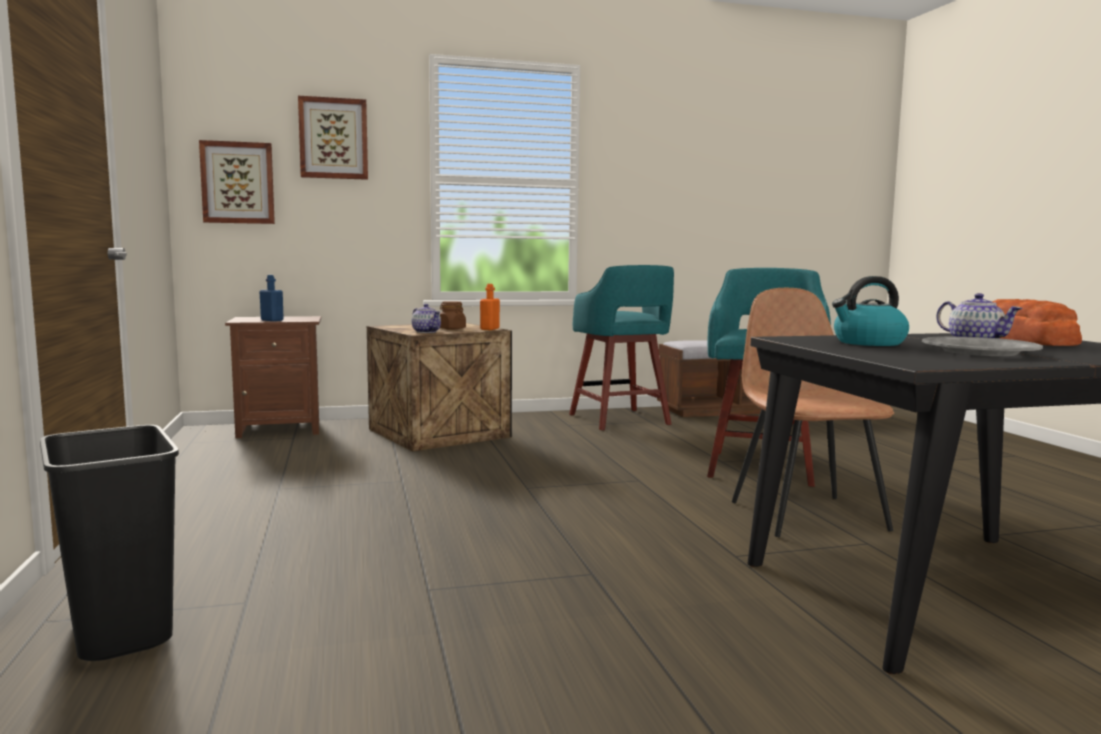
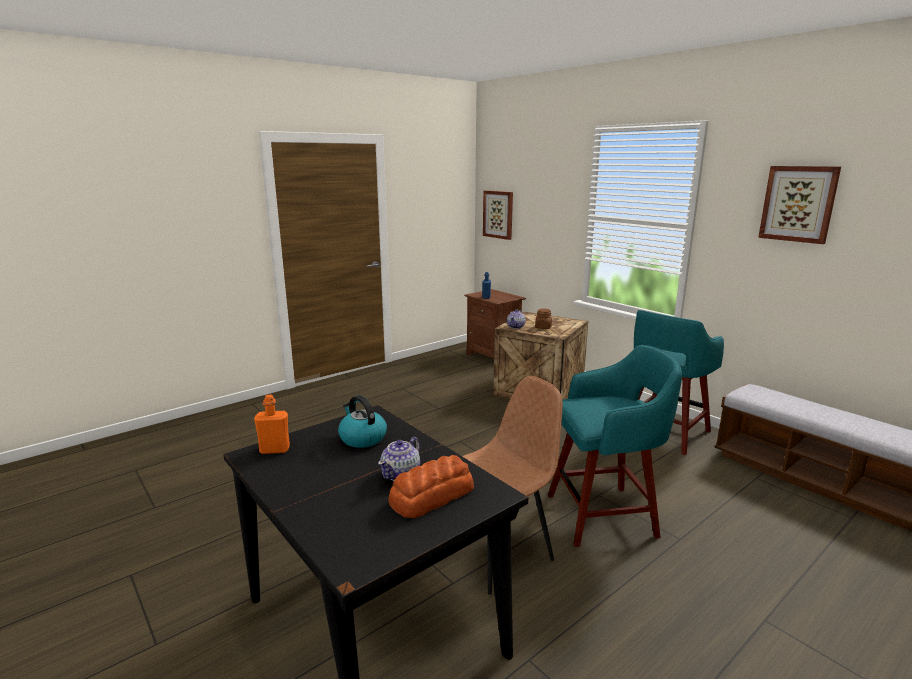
camera: 65 degrees right, 10 degrees up
(124, 633) = (247, 418): black trash can -> none
(333, 138) = (540, 188): picture -> picture (798, 204)
(489, 329) = (558, 334): orange bottle -> orange bottle (274, 450)
(978, 352) = (325, 473): grey plate -> none

